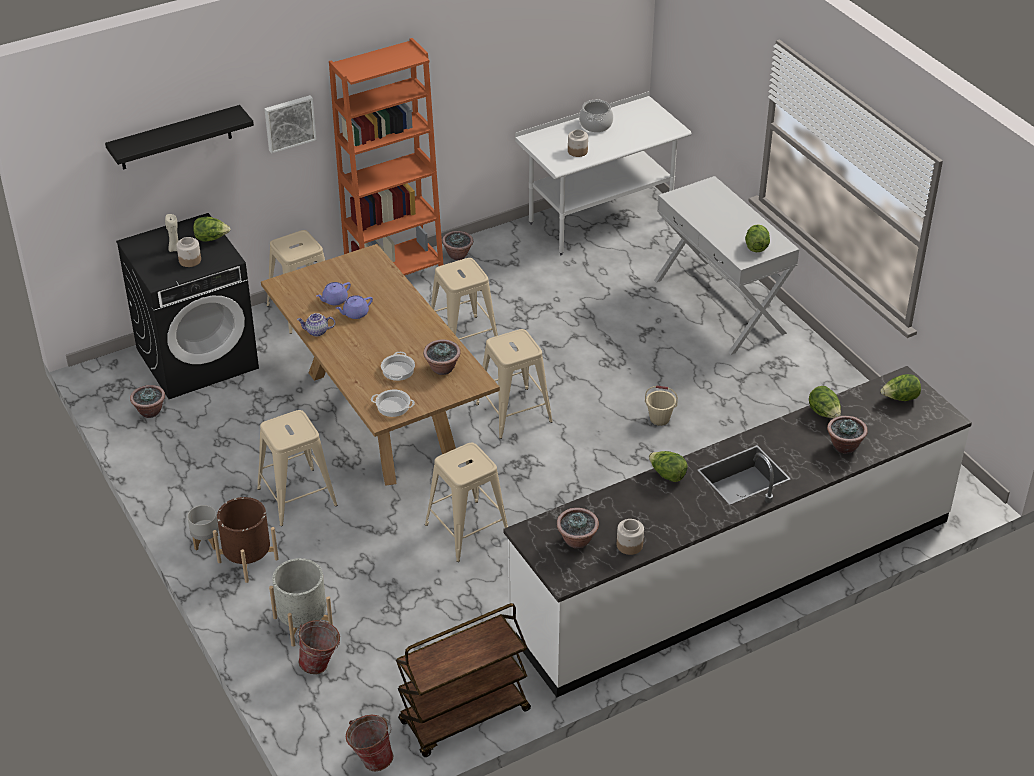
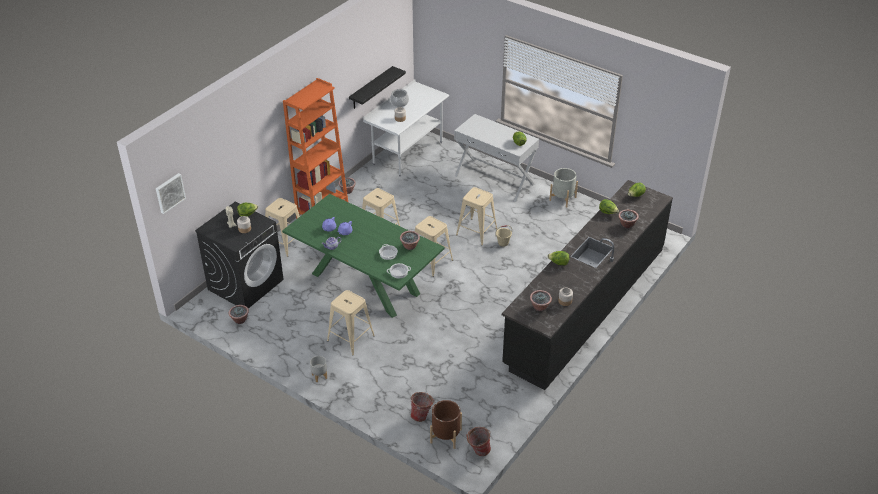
camera: 25 degrees left, 0 degrees up
(175, 138) = (217, 163): black shelf -> black shelf (371, 88)
(248, 560) = (348, 378): brown planter -> brown planter (446, 436)
(289, 123) = (267, 140): picture -> picture (169, 192)
(303, 623) = (398, 398): grey planter -> grey planter (562, 198)
(382, 415) = (365, 283): brown dining table -> green dining table
(464, 717) = (508, 415): brown cart -> none
(467, 530) = (448, 326): beige stool -> beige stool (476, 231)
(733, 574) = (585, 305): white counter -> black counter

